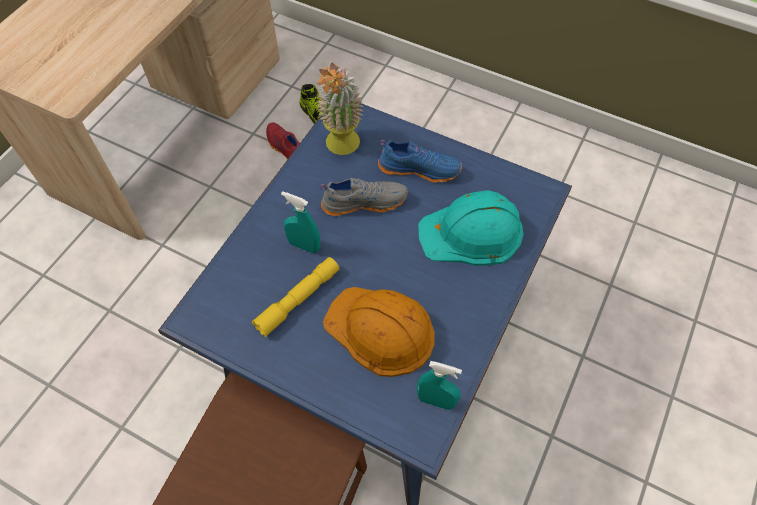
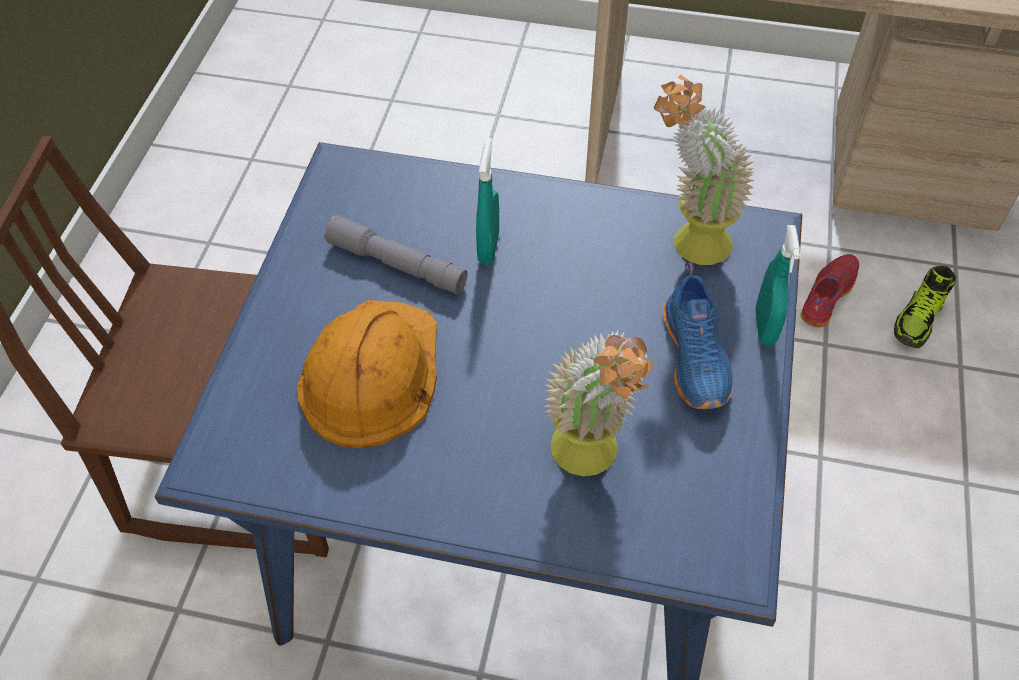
camera: 75 degrees right, 5 degrees down
(298, 300) = (397, 264): yellow flashlight -> grey flashlight
(364, 201) = (596, 298): grey shoe -> none
(436, 401) = (270, 469): turquoise spray bottle -> turquoise spray bottle (764, 327)
(472, 233) = (592, 462): turquoise hard hat -> potted plant

